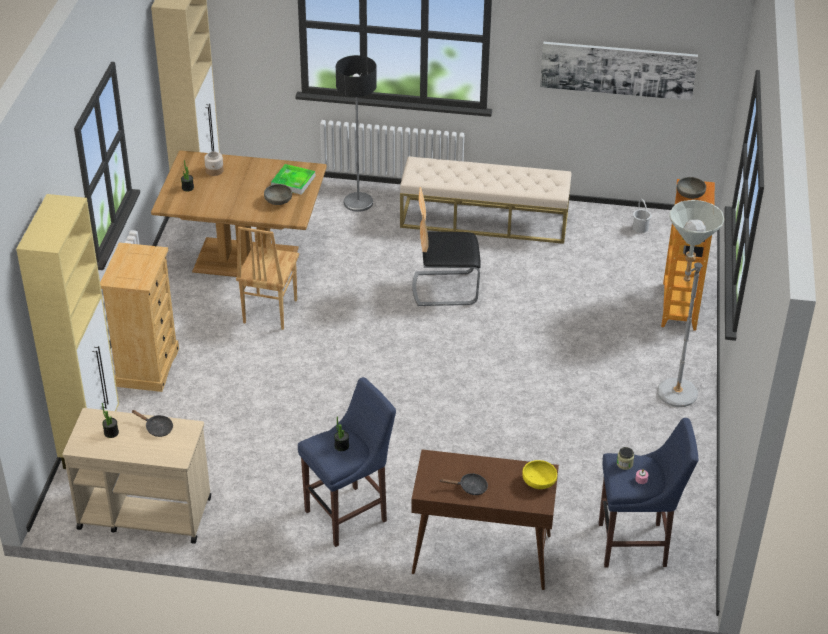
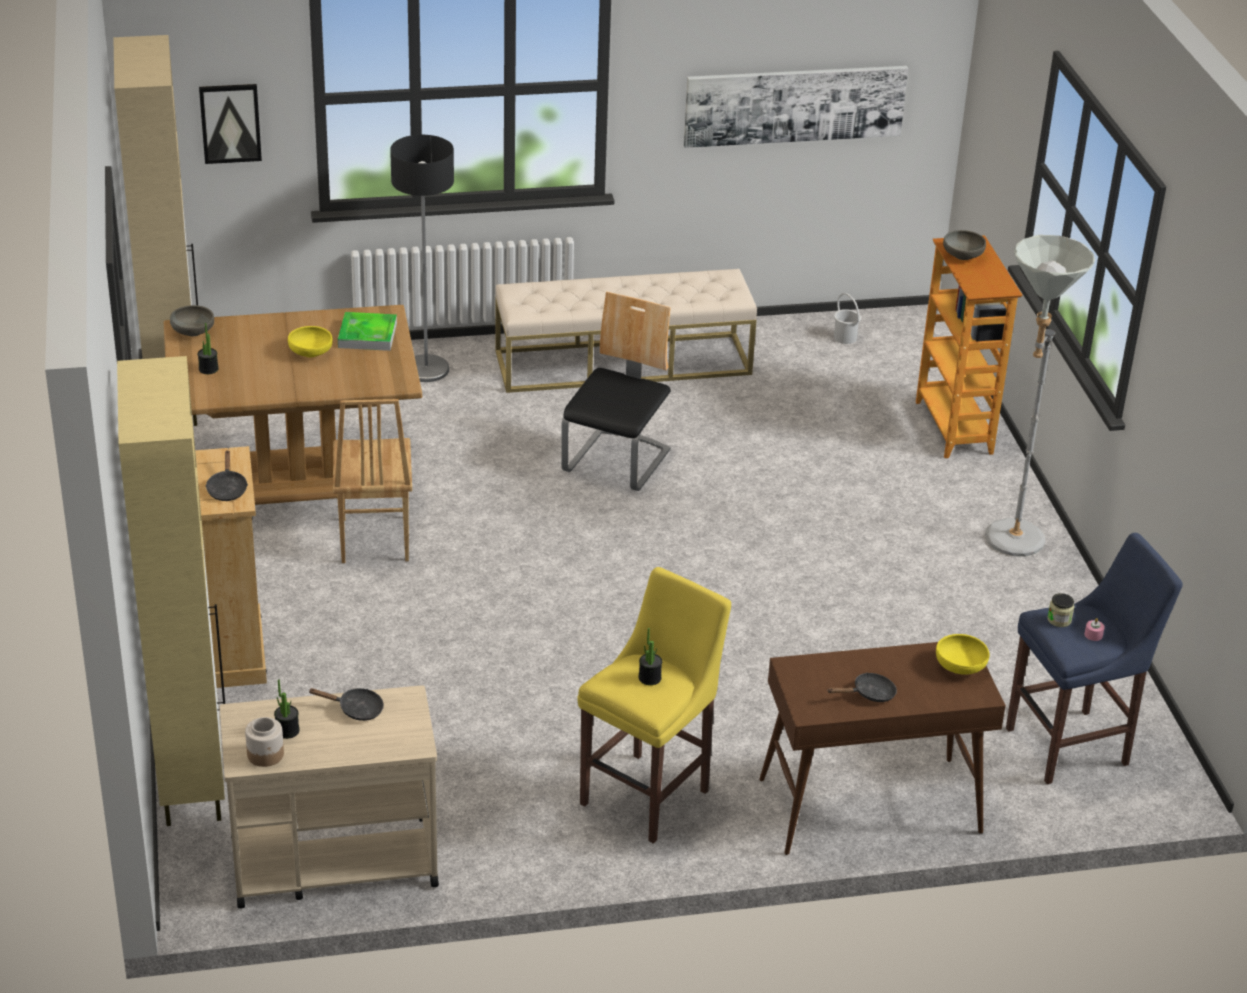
camera: 20 degrees left, 5 degrees down
(140, 273) = (227, 488): none -> black frying pan
(214, 171) = (237, 339): jar -> jar (266, 755)
(246, 30) = (230, 123): none -> picture
(253, 187) = (310, 352): none -> yellow bowl
(278, 201) = (360, 365): grey bowl -> grey bowl (193, 331)
(349, 514) = (649, 794): blue stool -> yellow stool
(445, 288) = (617, 461): chair -> chair turned 135 degrees clockwise

